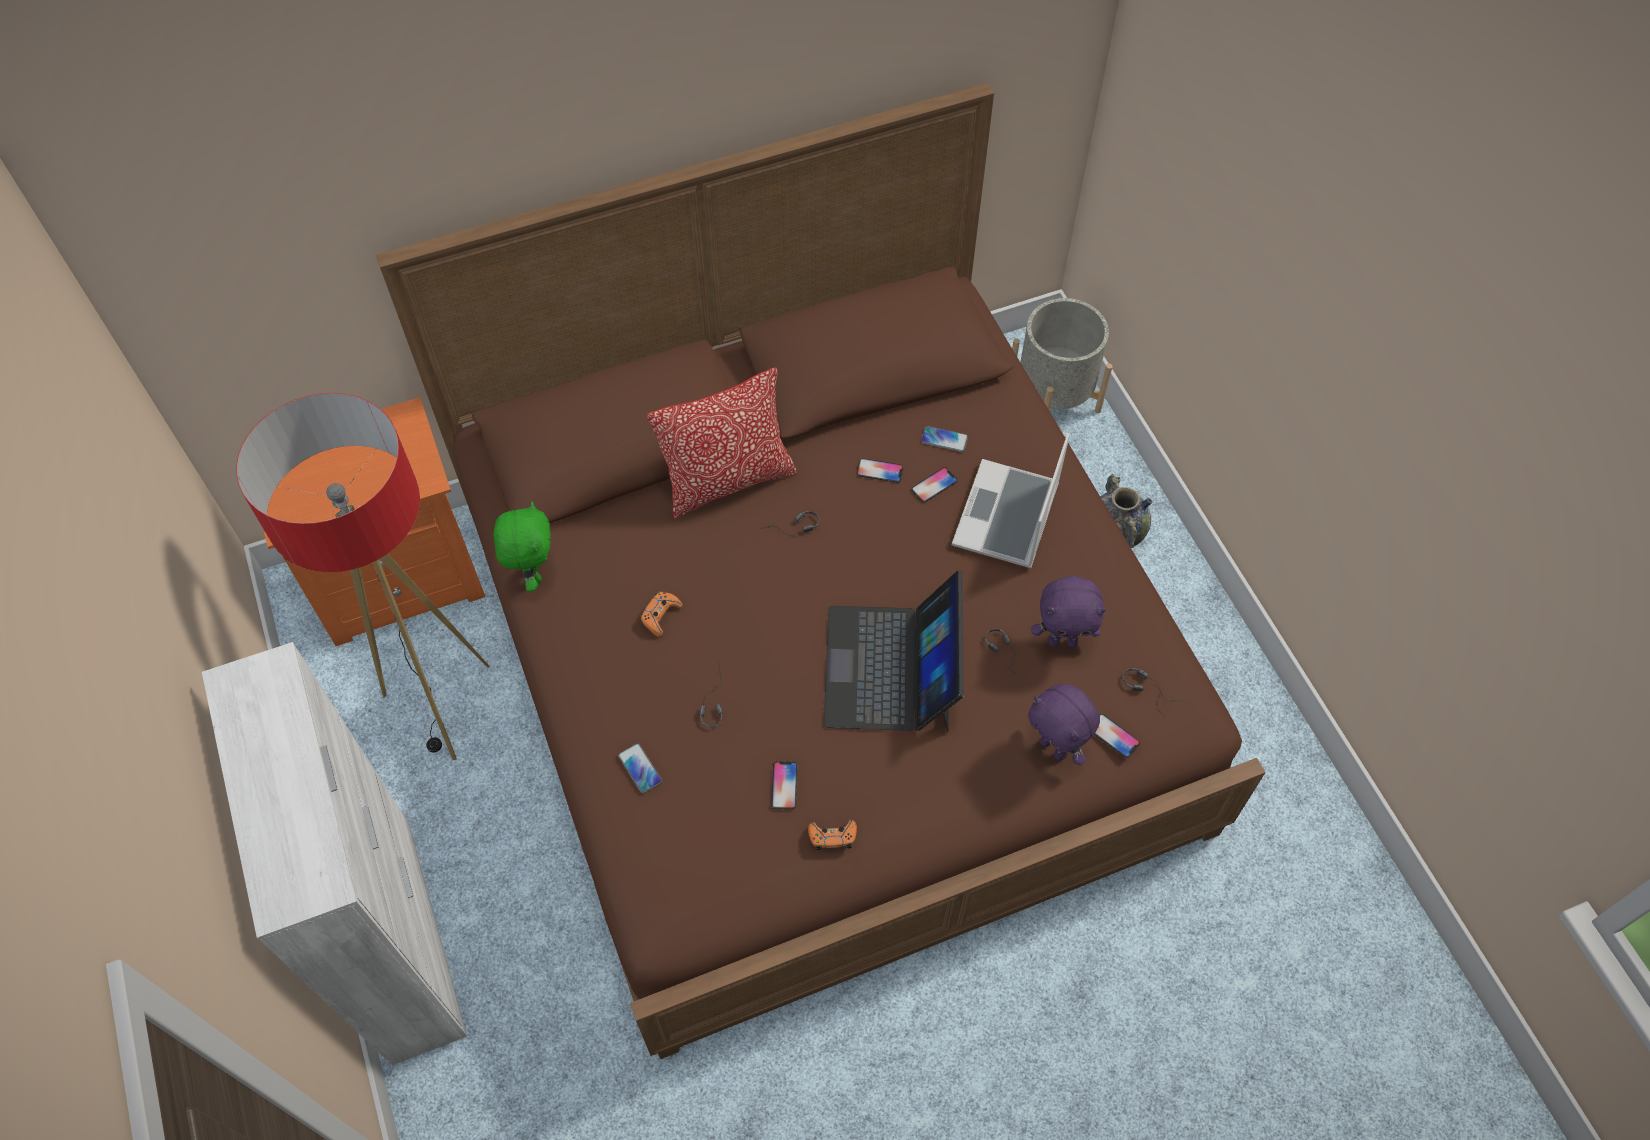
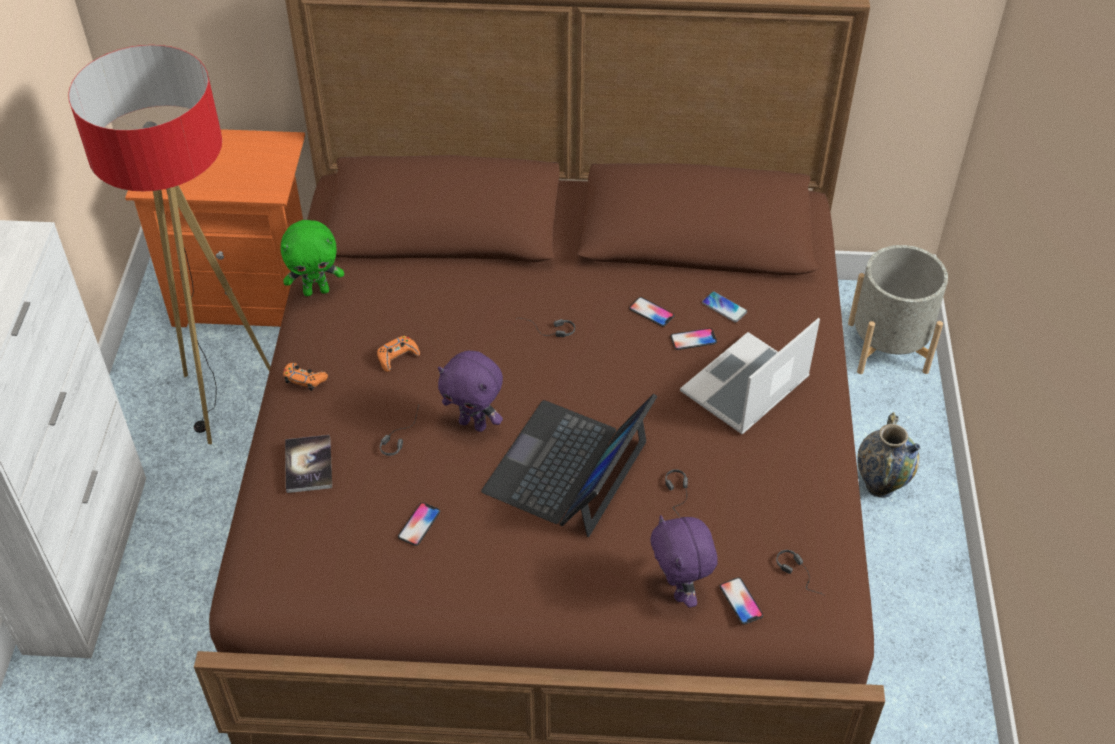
camera: 25 degrees right, 10 degrees down
(533, 573) = (316, 291): green plush toy -> green plush toy turned 60 degrees clockwise
(640, 768) = (308, 465): phone -> book
(728, 481) = (516, 276): pillow -> none
(832, 836) = (436, 581): orange game controller -> orange game controller (304, 379)
(1063, 640) = (739, 504): purple plush toy -> purple plush toy (474, 424)

